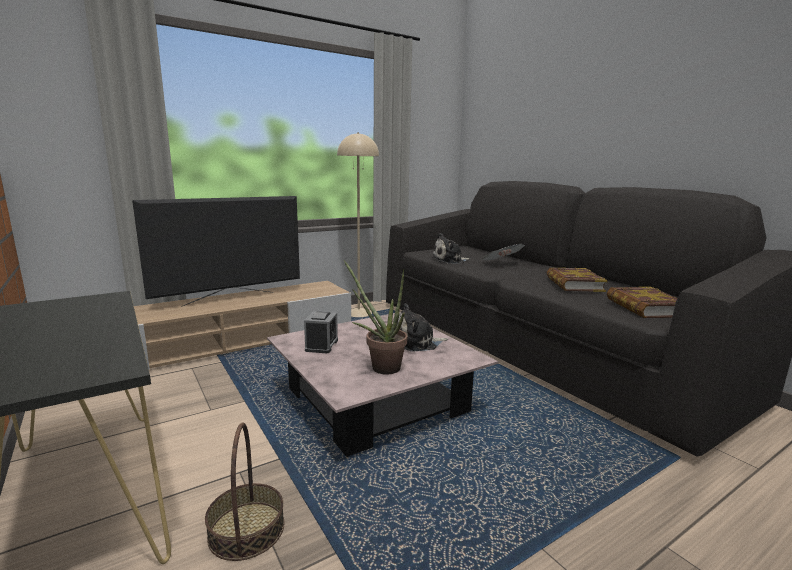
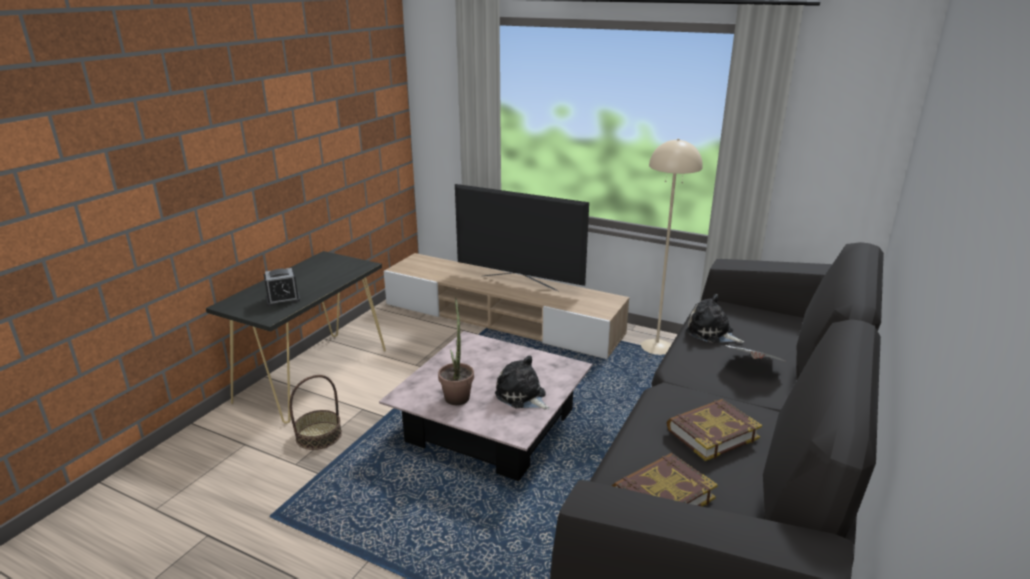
camera: 60 degrees right, 10 degrees up
(321, 345) = (470, 357): alarm clock -> alarm clock (283, 299)

